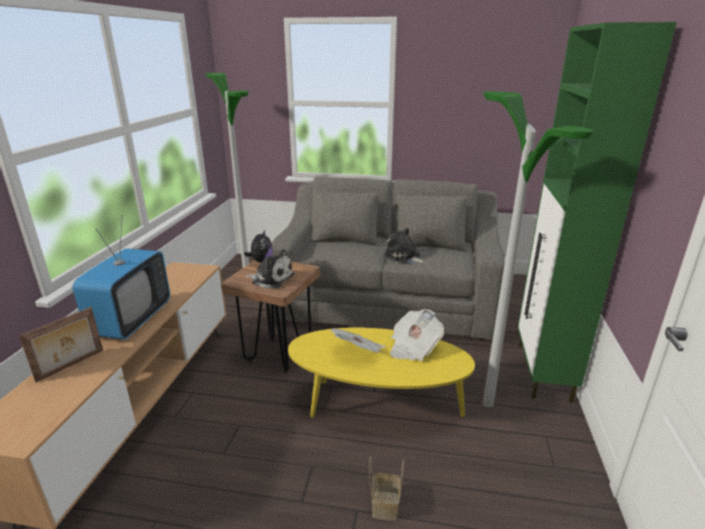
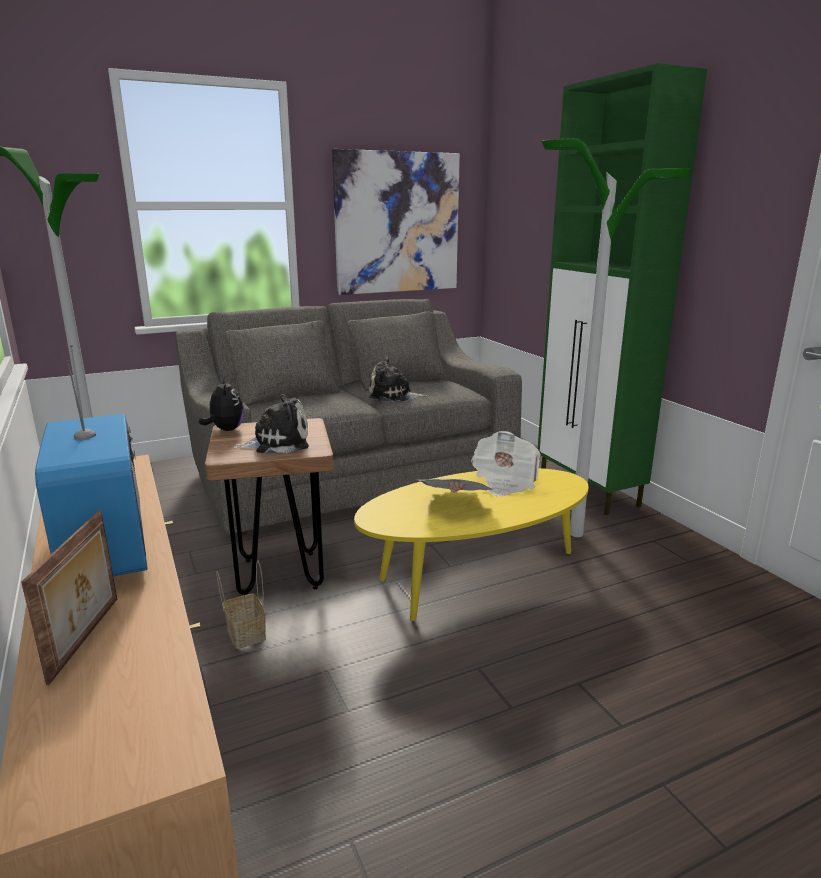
camera: 35 degrees left, 5 degrees down
(384, 504) = (597, 663): basket -> basket (245, 633)
(475, 120) = (397, 223): none -> picture

